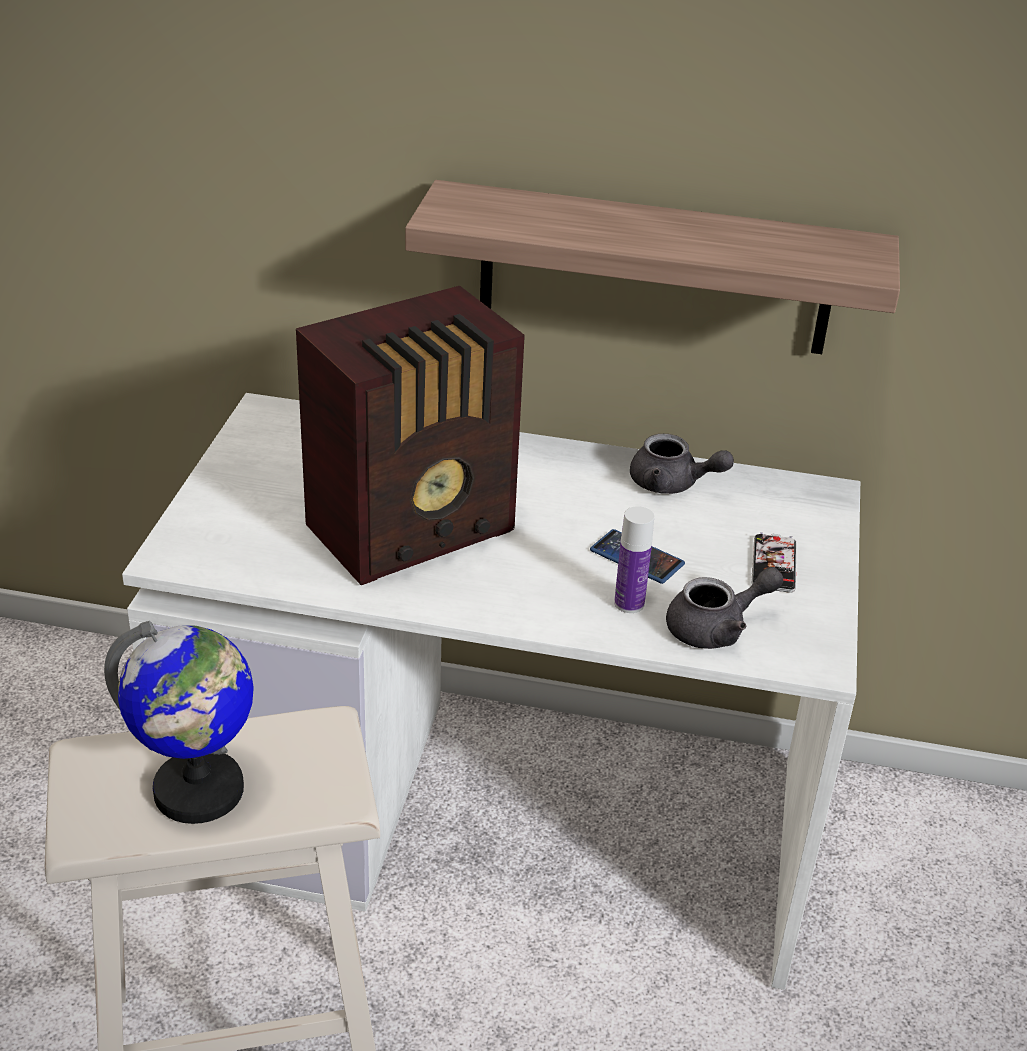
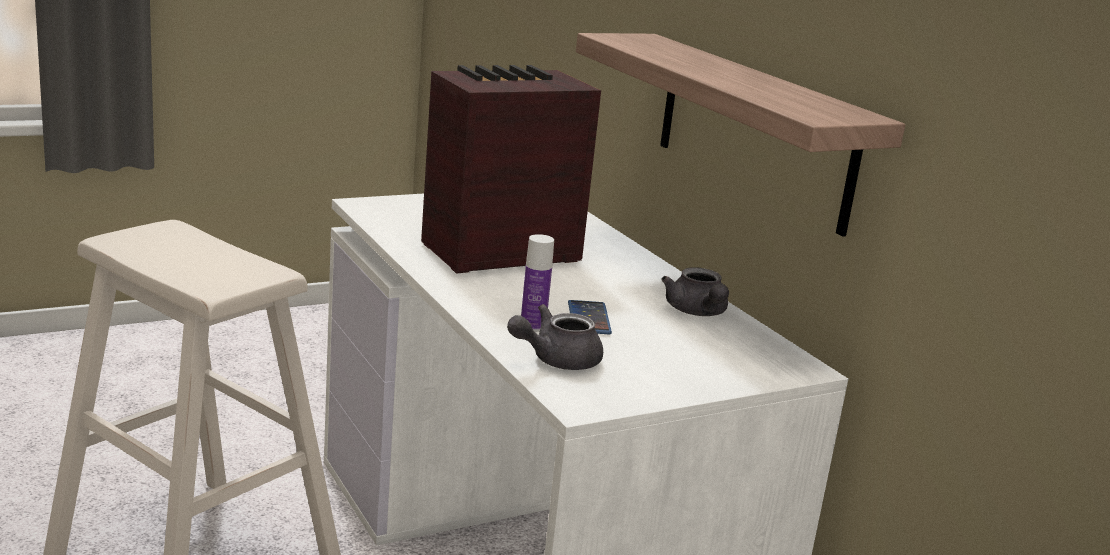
camera: 50 degrees right, 15 degrees down
(199, 791) = (177, 257): globe -> none
(416, 530) = (496, 252): radio -> radio turned 135 degrees clockwise
(717, 628) = (556, 360): grey teapot -> grey teapot turned 120 degrees clockwise
(774, 564) = (670, 365): phone -> none

